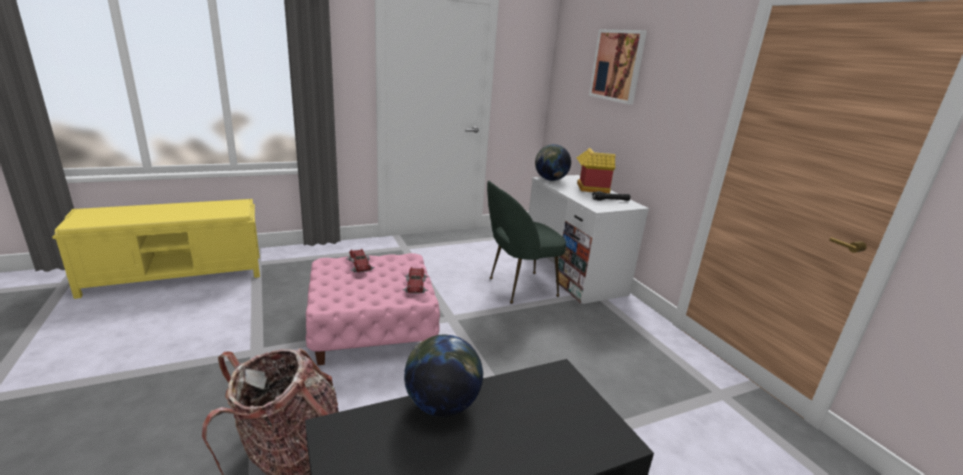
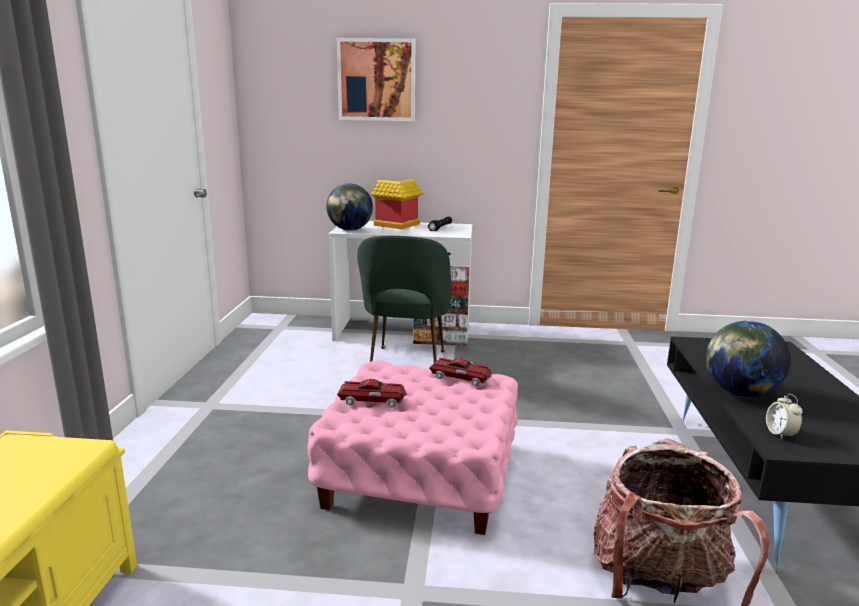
camera: 60 degrees left, 5 degrees down
(359, 430) = (780, 434): none -> alarm clock

